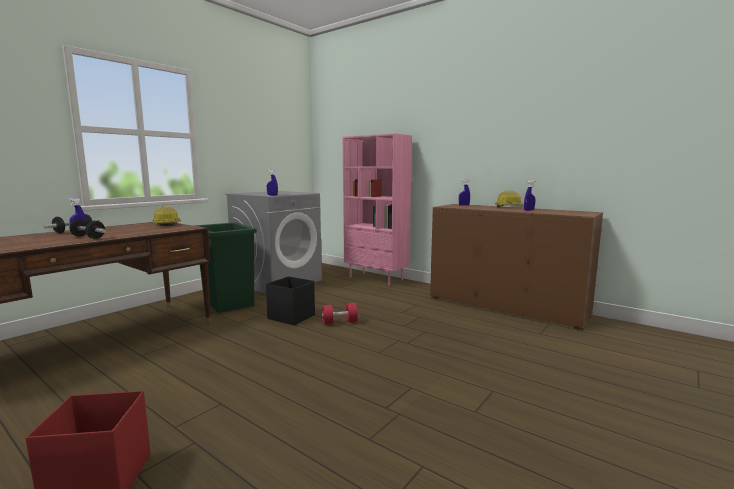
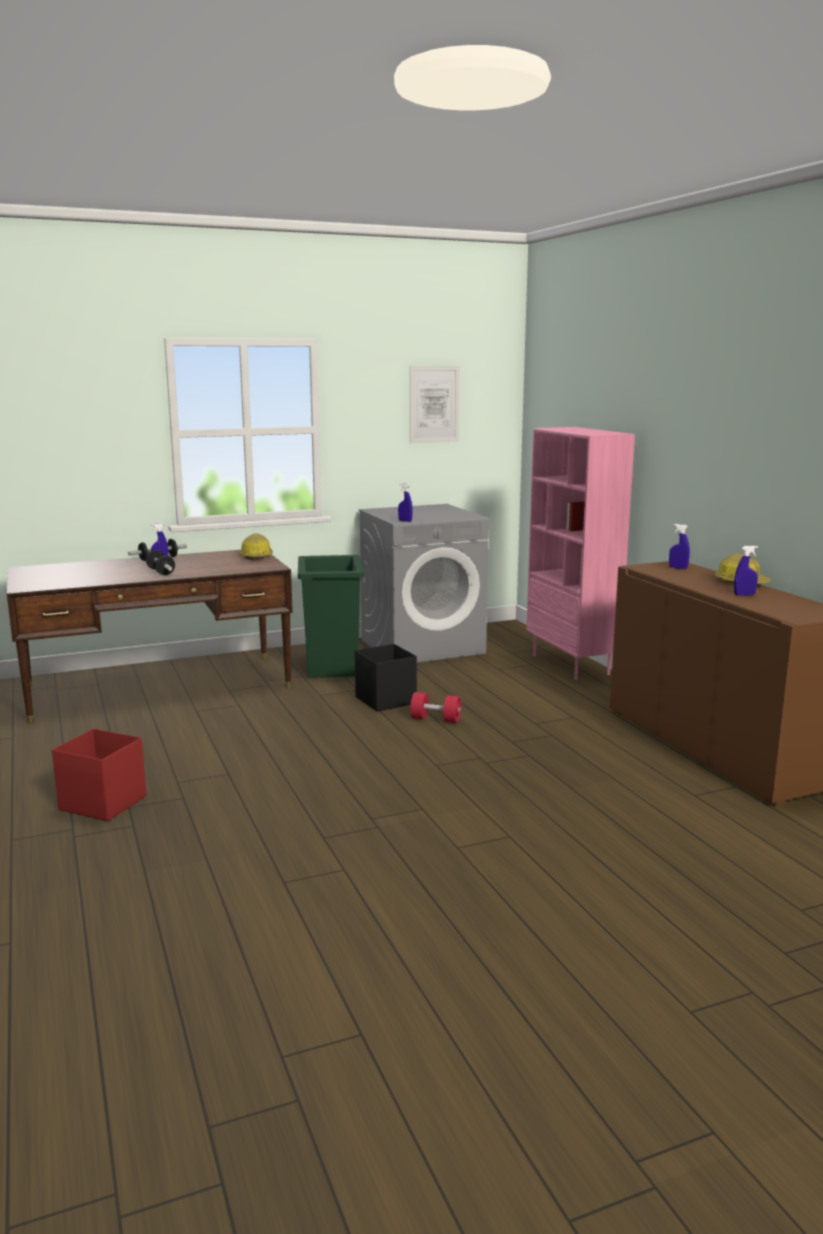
camera: 30 degrees right, 5 degrees up
(266, 126) = (434, 404): none -> picture

